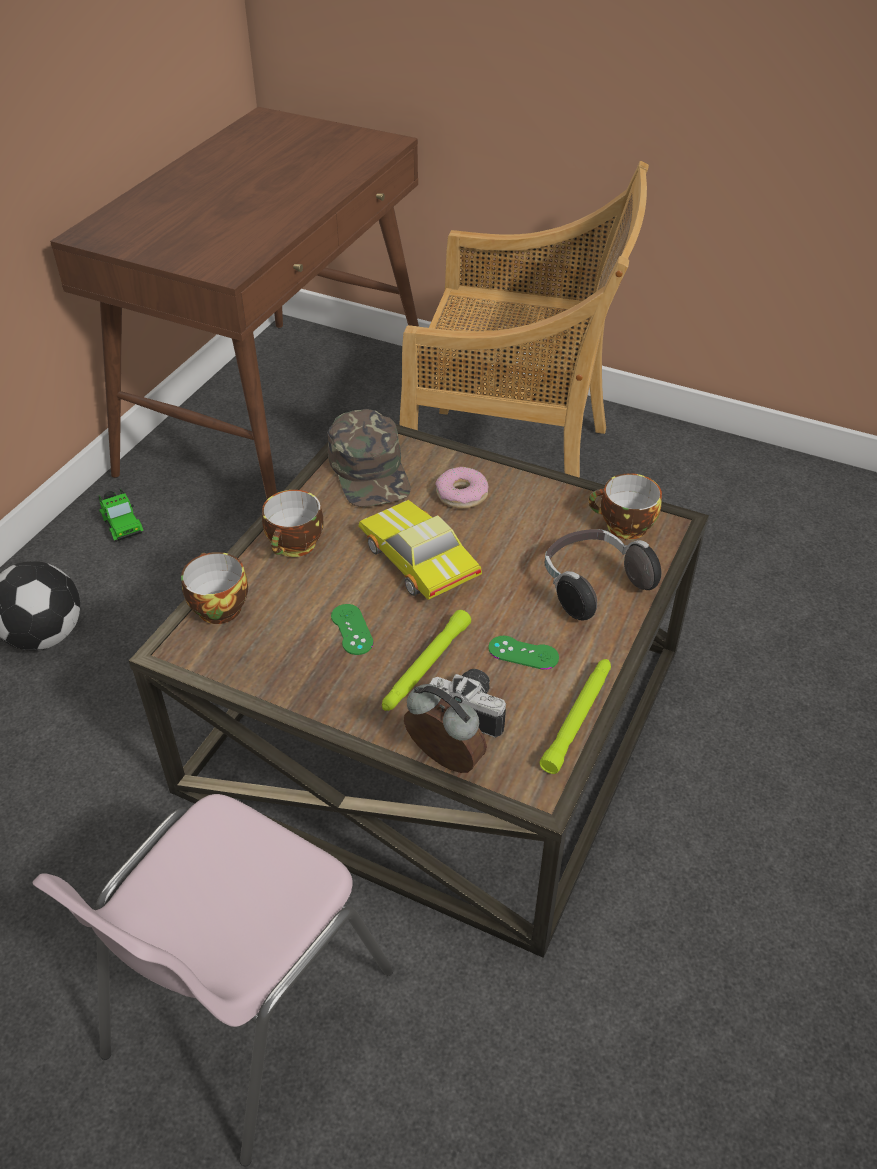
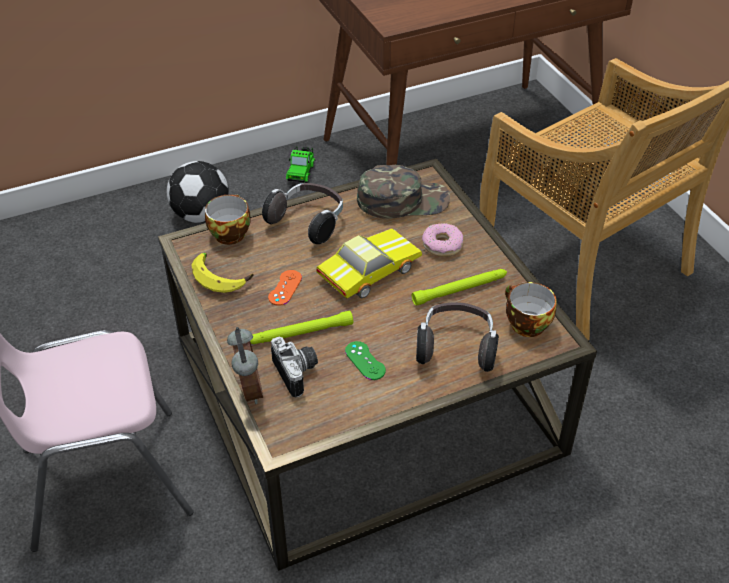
camera: 40 degrees right, 0 degrees up
(265, 659) = (222, 276): none -> banana
(295, 546) = (308, 222): cup -> headphones
(352, 629) = (285, 288): green game controller -> orange game controller
(370, 470) = (403, 200): green cap -> green cap turned 120 degrees counterclockwise
(417, 561) = (367, 270): toy car -> toy car turned 45 degrees clockwise
(578, 717) = (351, 417): green flashlight -> green flashlight (460, 290)

